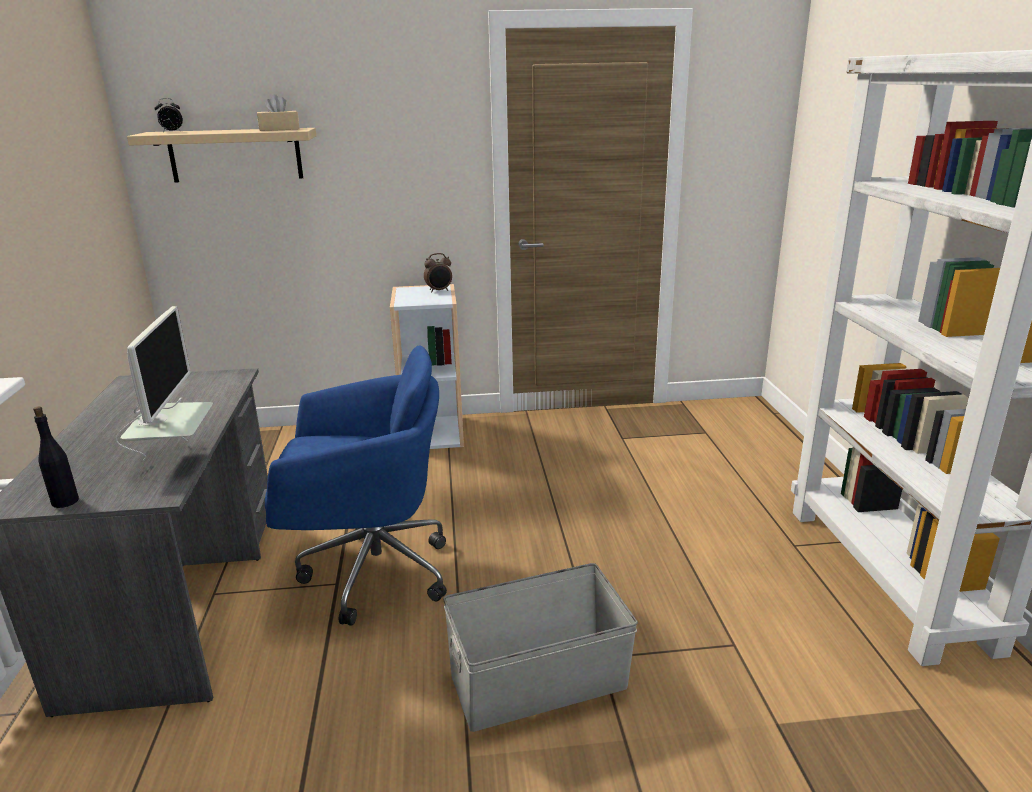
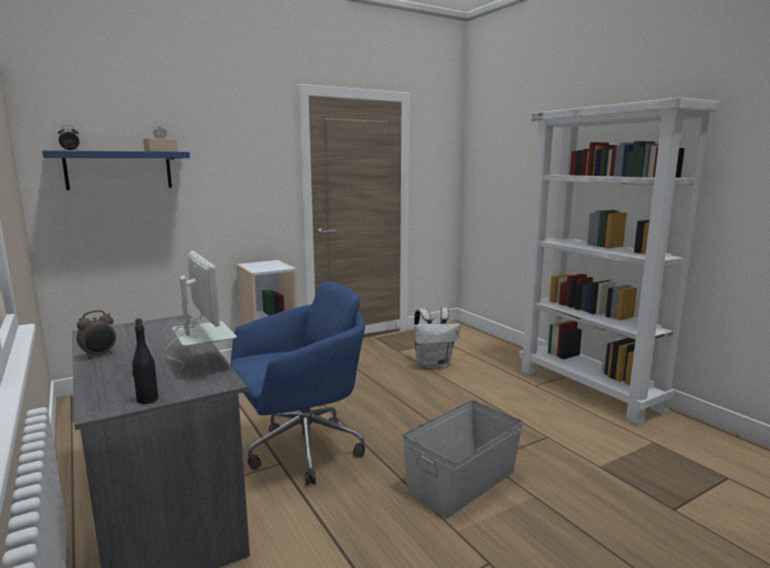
camera: 25 degrees left, 10 degrees down
(235, 155) = (119, 170): beige shelf -> blue shelf
(439, 291) = (274, 263): alarm clock -> alarm clock (99, 355)
(656, 472) = (433, 364): none -> white backpack

